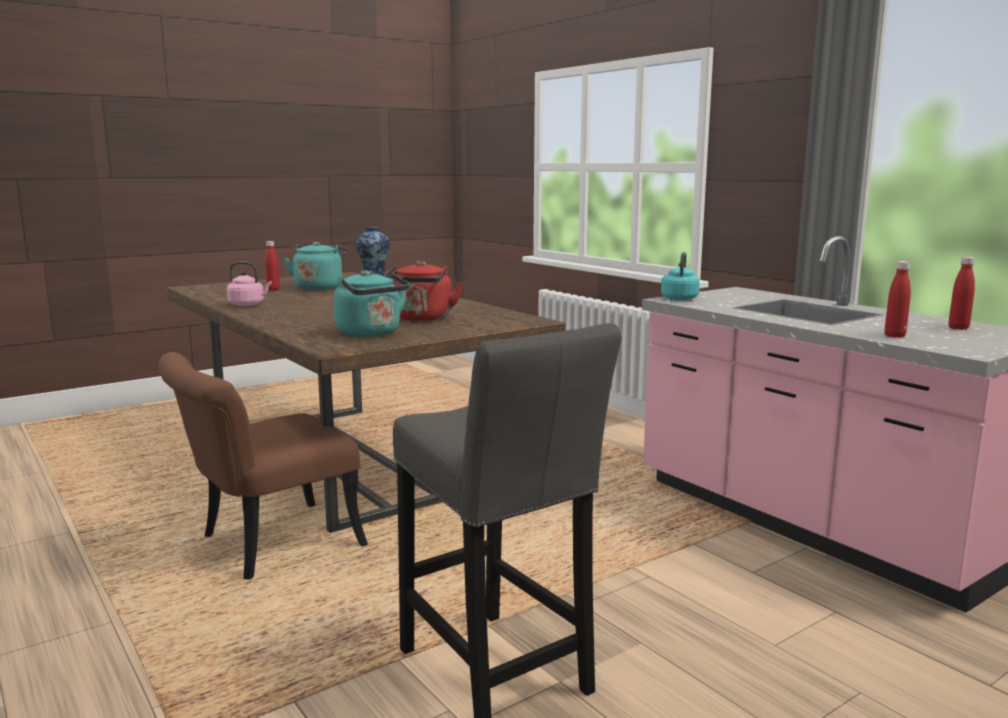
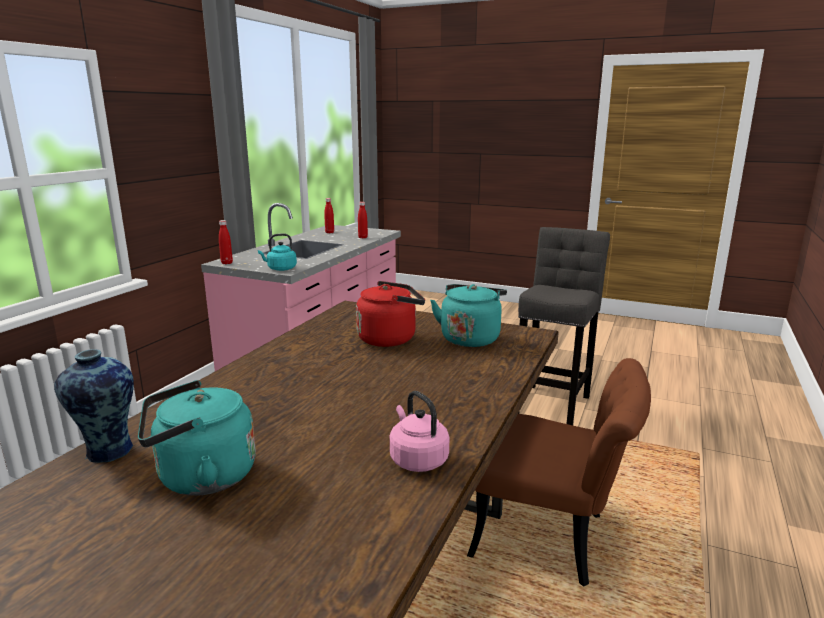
camera: 120 degrees left, 5 degrees up
(273, 290) = (256, 514): red bottle -> red bottle (227, 263)

